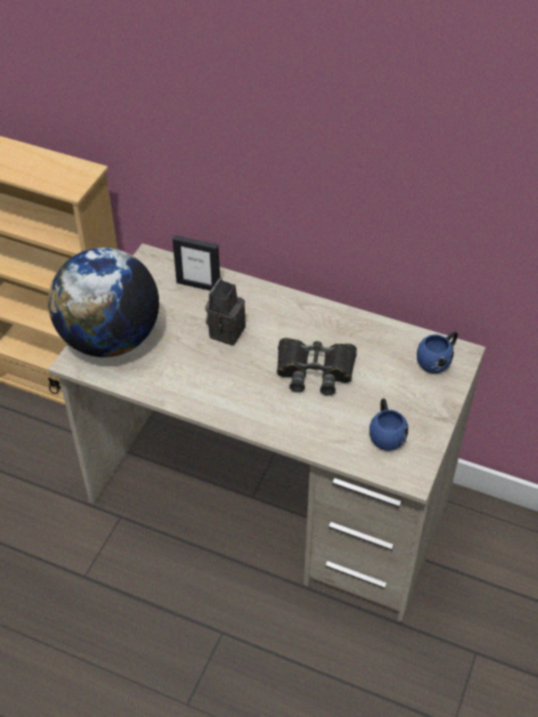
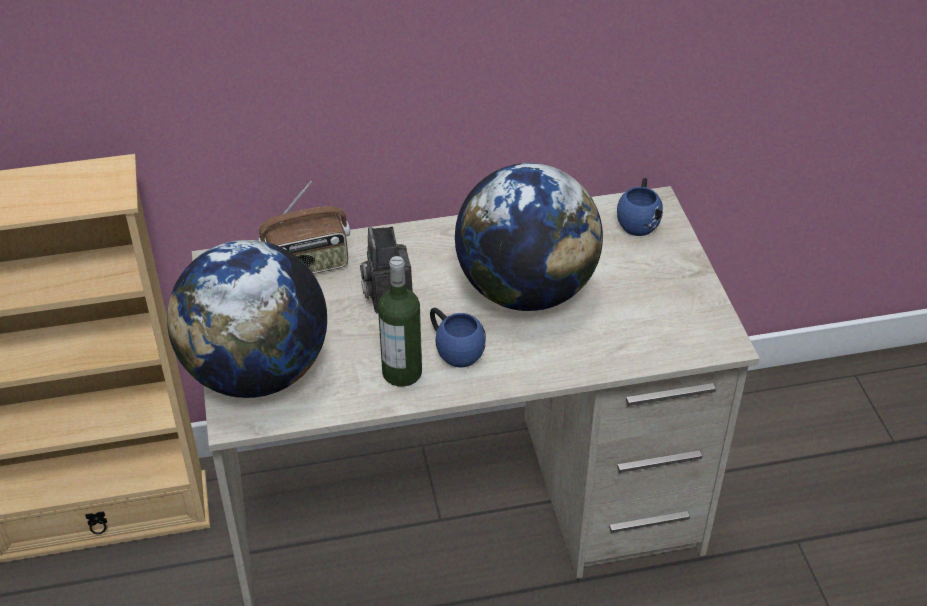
camera: 35 degrees left, 5 degrees down
(190, 384) = (402, 372): none -> bottle
(198, 285) = (308, 265): picture frame -> radio
(315, 370) = (526, 290): black binoculars -> globe
(385, 433) = (659, 315): blue mug -> blue mug (454, 349)

